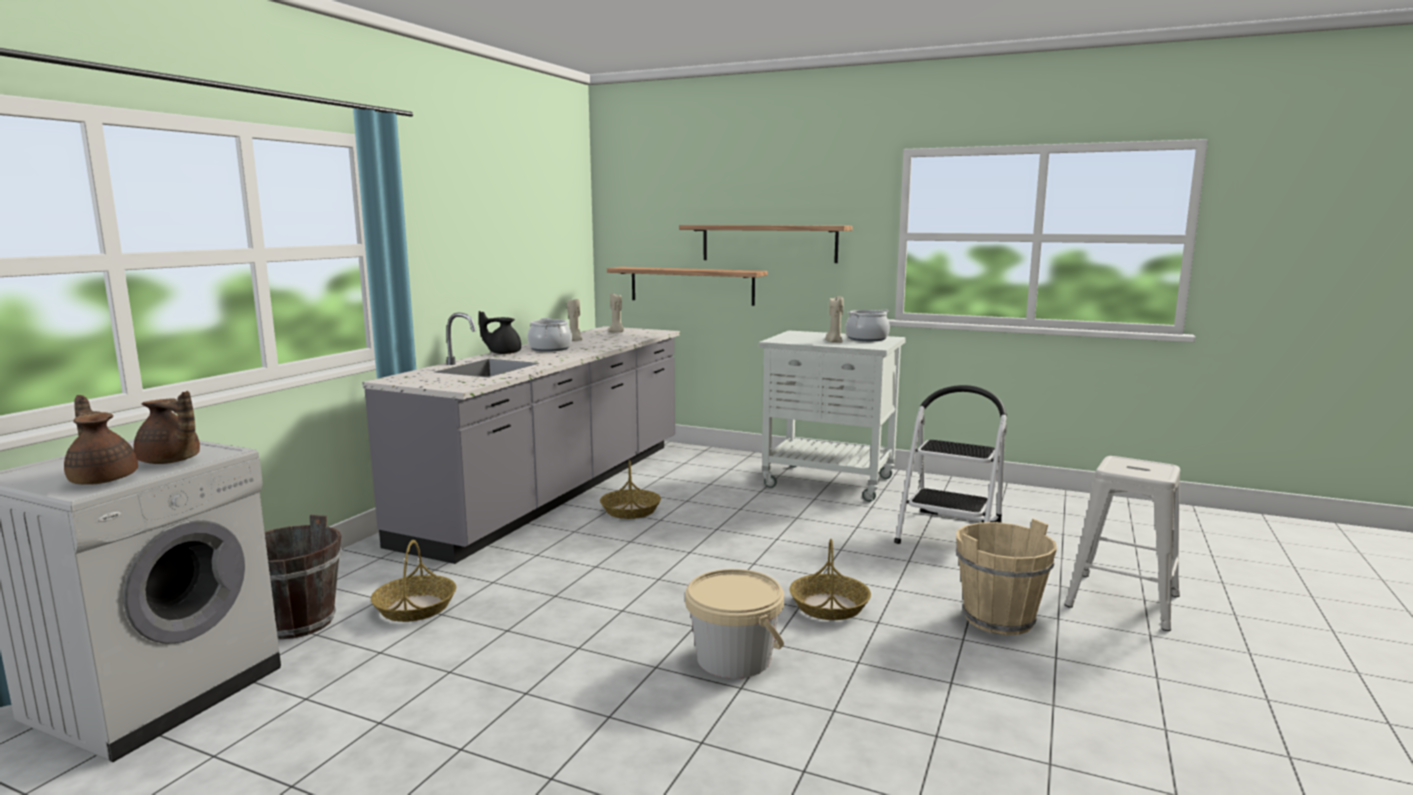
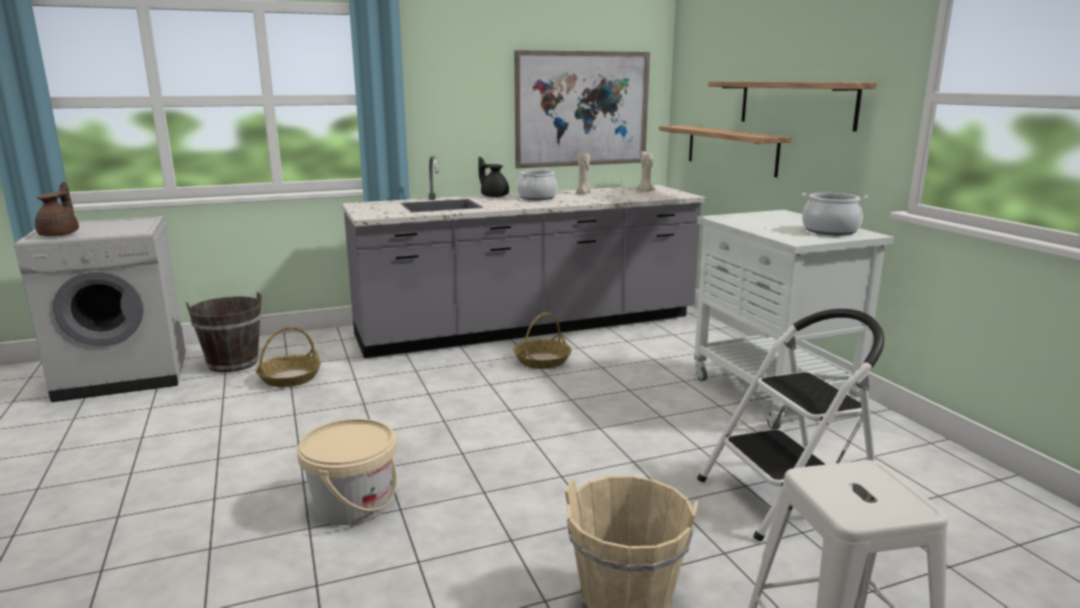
camera: 45 degrees right, 5 degrees up
(170, 461) = (106, 232): brown teapot -> none
(538, 254) = (582, 109): none -> picture
(829, 606) = (506, 504): basket -> none
(834, 342) = (774, 228): beige candle -> none

